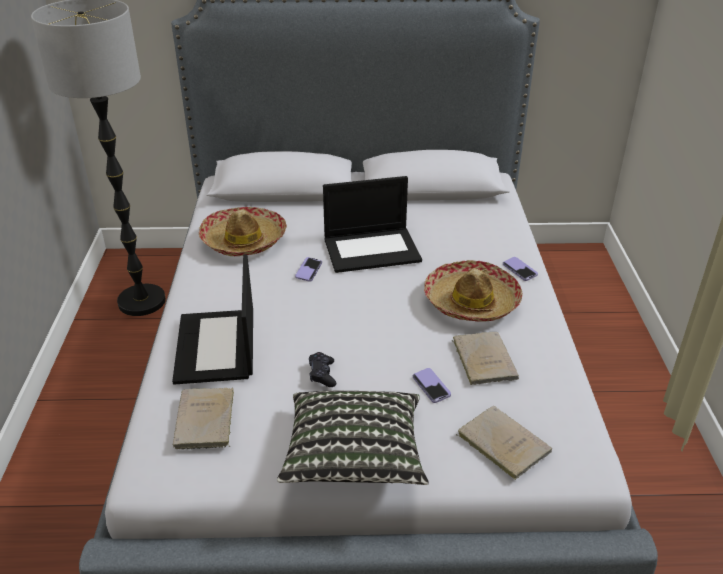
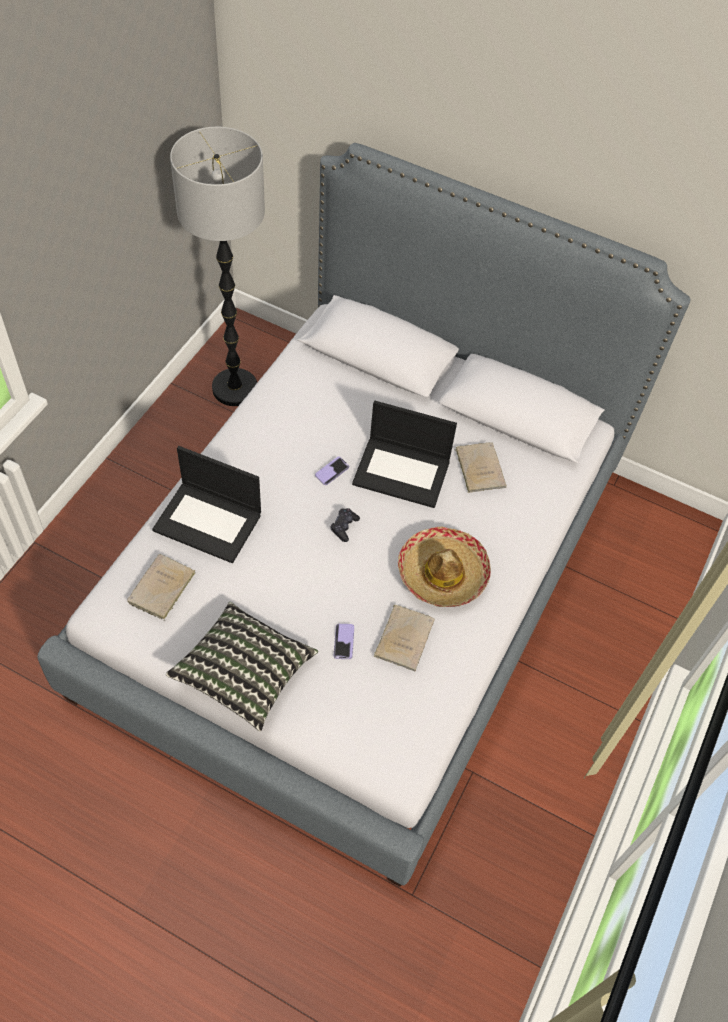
camera: 25 degrees right, 20 degrees up
(217, 347) = (209, 522): laptop -> laptop turned 90 degrees counterclockwise
(244, 240) = (302, 408): hat -> none
(322, 374) = (270, 588): black game controller -> black game controller (344, 527)
(501, 442) = (356, 719): beige book -> beige book (479, 467)
(519, 270) = (514, 559): phone -> none

